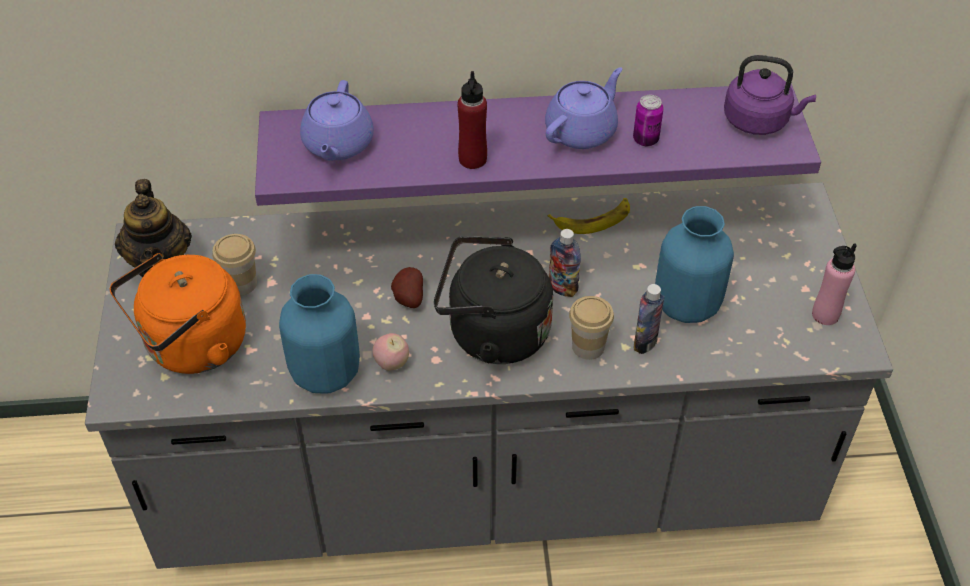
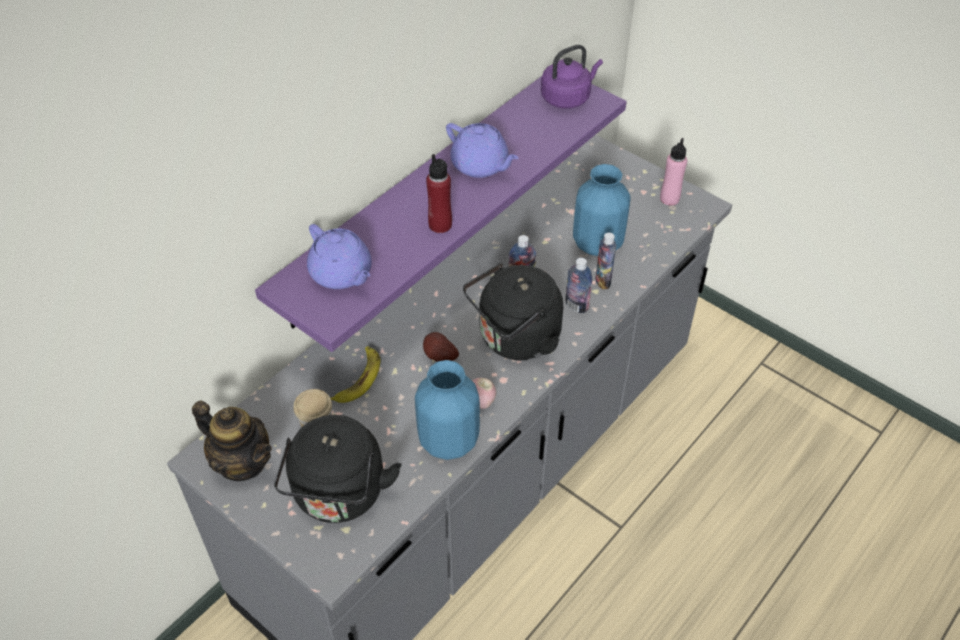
camera: 45 degrees left, 0 degrees up
(191, 347) = (339, 496): orange kettle -> black kettle
(582, 131) = (480, 165): purple teapot -> purple teapot turned 135 degrees clockwise
(588, 346) = (576, 306): cup -> bottle
(593, 219) = (487, 232): banana -> banana (357, 379)
(645, 140) = (522, 147): can -> none

